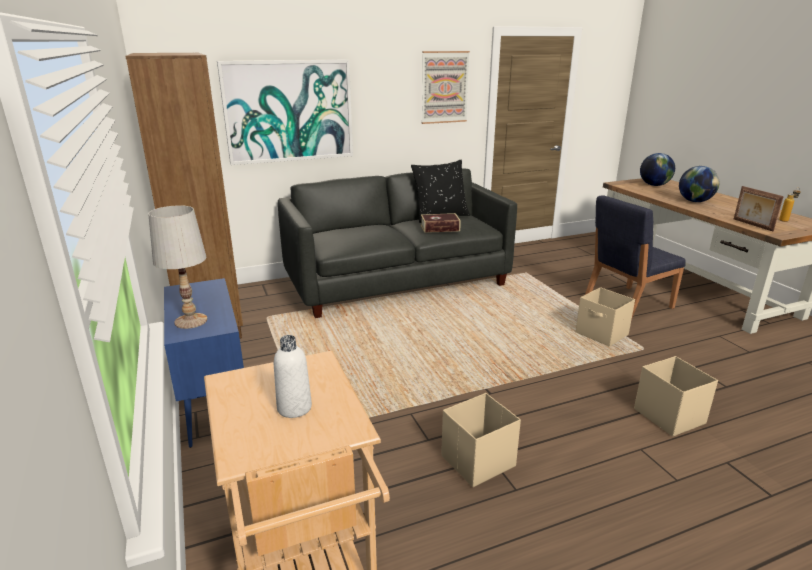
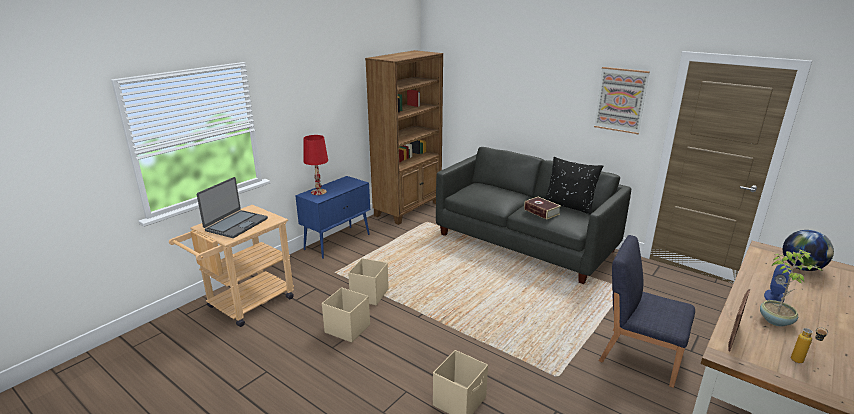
camera: 60 degrees right, 0 degrees up
(190, 321) = (318, 192): white table lamp -> red table lamp
(289, 111) = (496, 96): picture -> none
(294, 408) = (236, 224): white bottle -> laptop
(602, 334) = (556, 349): beige storage box -> beige storage box (369, 295)
(695, 201) = (774, 297): globe -> blue speaker
(729, 210) = (776, 320): none -> potted plant

